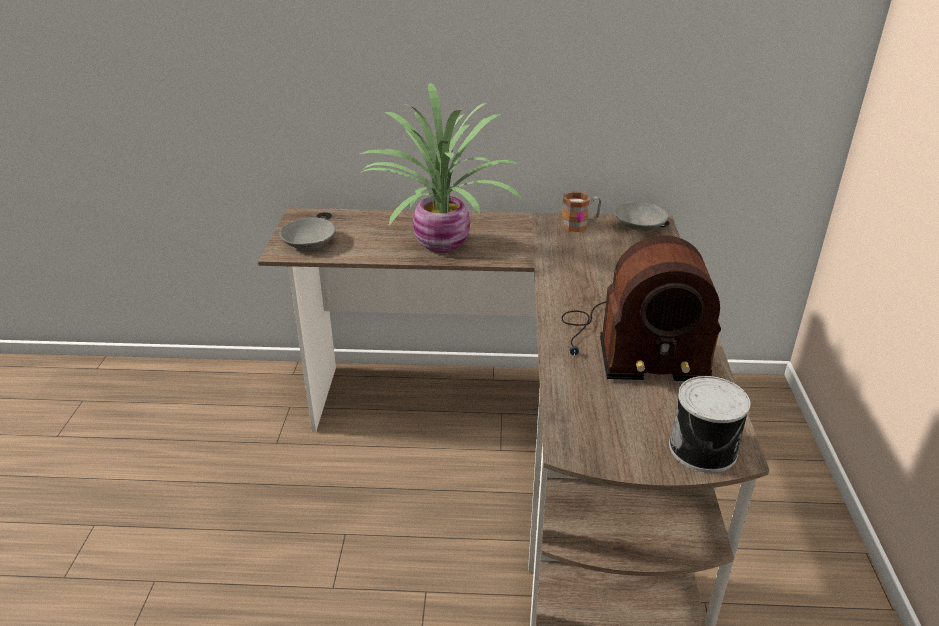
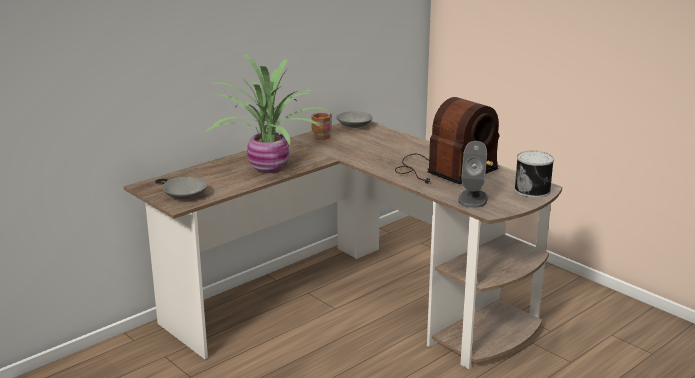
camera: 45 degrees left, 10 degrees down
(587, 413) = (473, 199): none -> grey speaker

